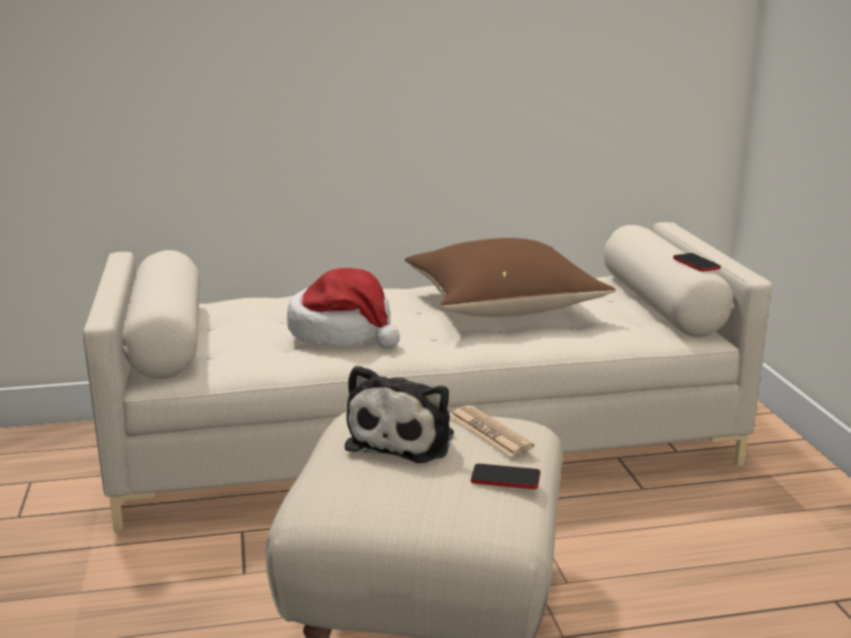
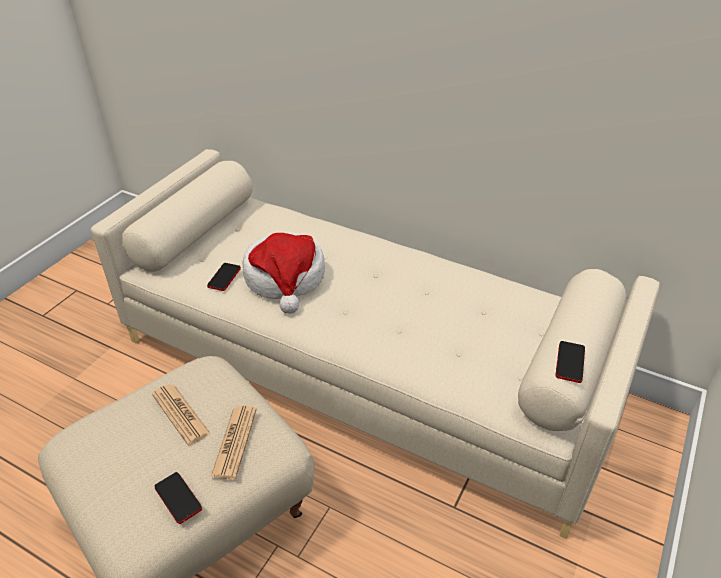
camera: 40 degrees right, 20 degrees up
(273, 352) = (224, 277): none -> phone
(404, 439) = (180, 414): plush toy -> newspaper
(504, 307) = (431, 304): brown pillow -> none

